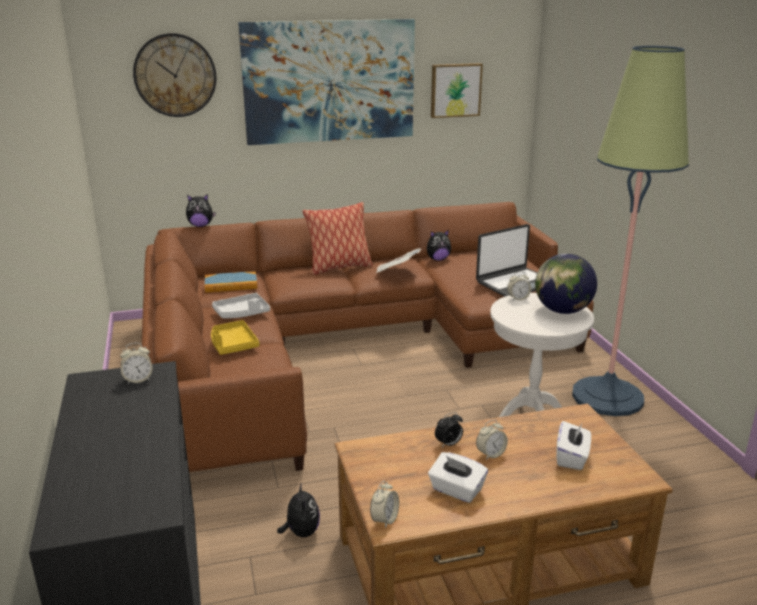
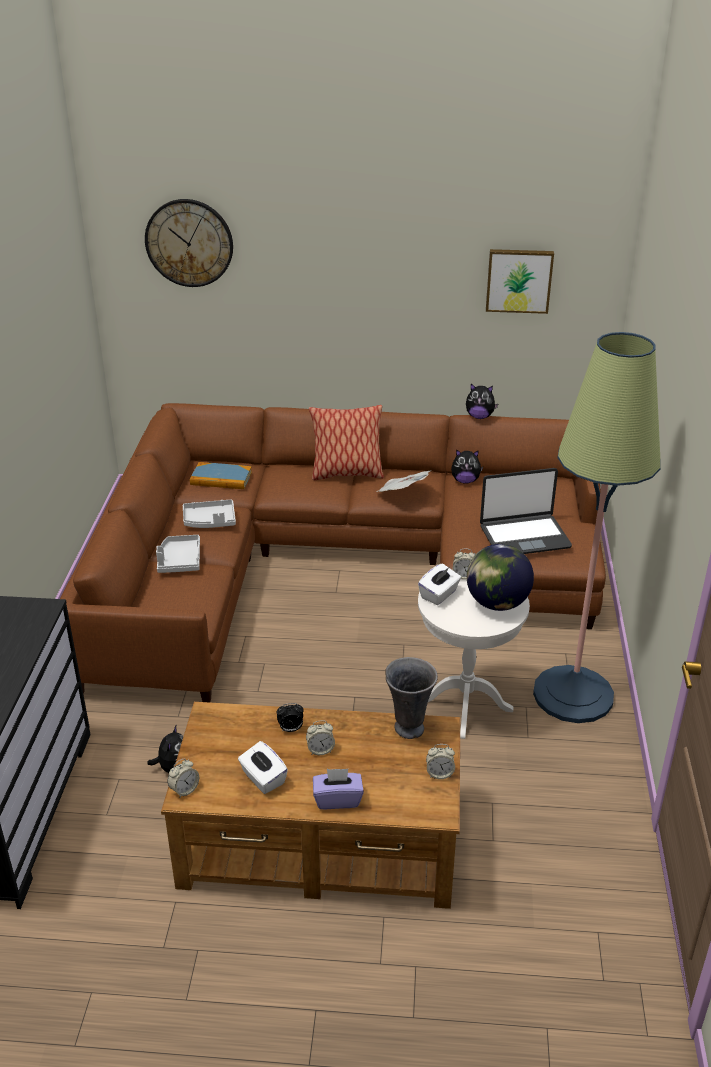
camera: 20 degrees right, 10 degrees up
(138, 380) = (25, 614): alarm clock -> alarm clock (439, 773)
(201, 226) = (206, 405): plush toy -> plush toy (479, 416)
(233, 344) = (179, 561): yellow tray -> grey tray
(329, 81) = (362, 260): picture -> none
(542, 490) = (337, 799): none -> purple tissue box
(553, 420) = (408, 727): none -> grey vase
(572, 457) = (392, 773): white tissue box -> white tissue box (439, 594)

